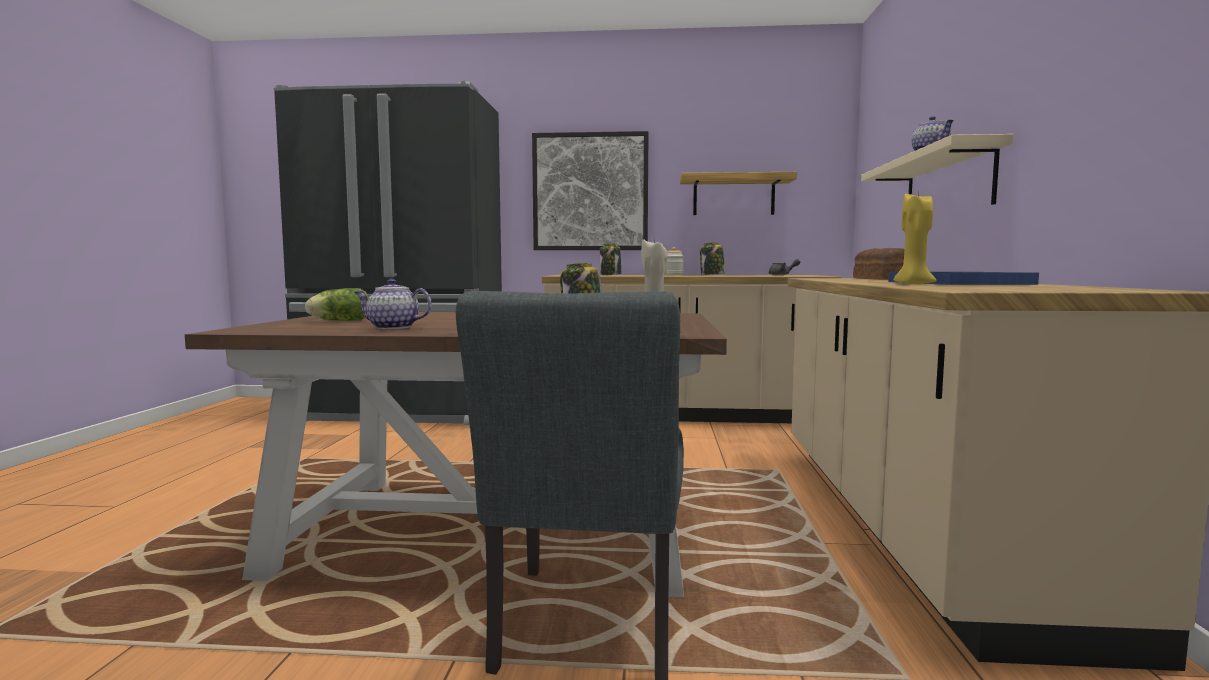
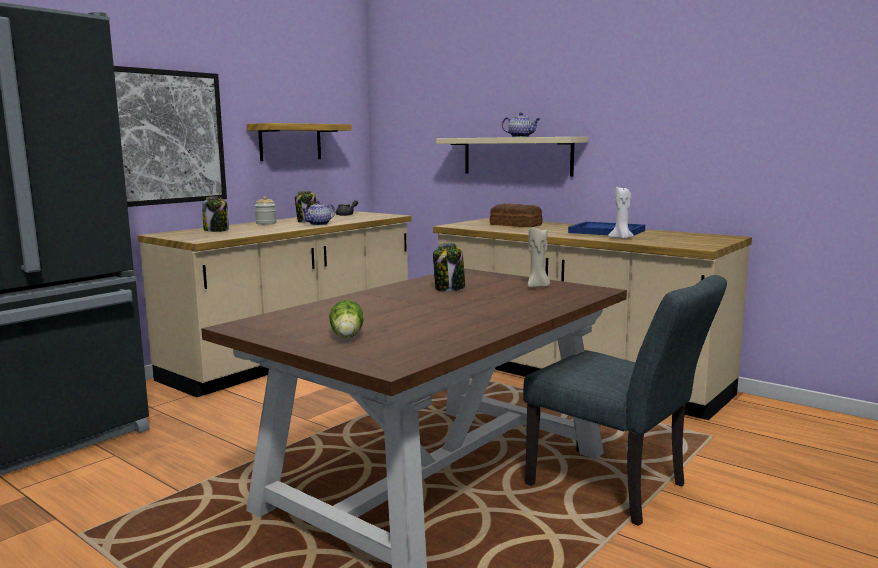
camera: 55 degrees left, 5 degrees up
(392, 327) = (448, 329): teapot -> teapot (318, 224)
(912, 284) = (621, 238): yellow candle -> white candle

